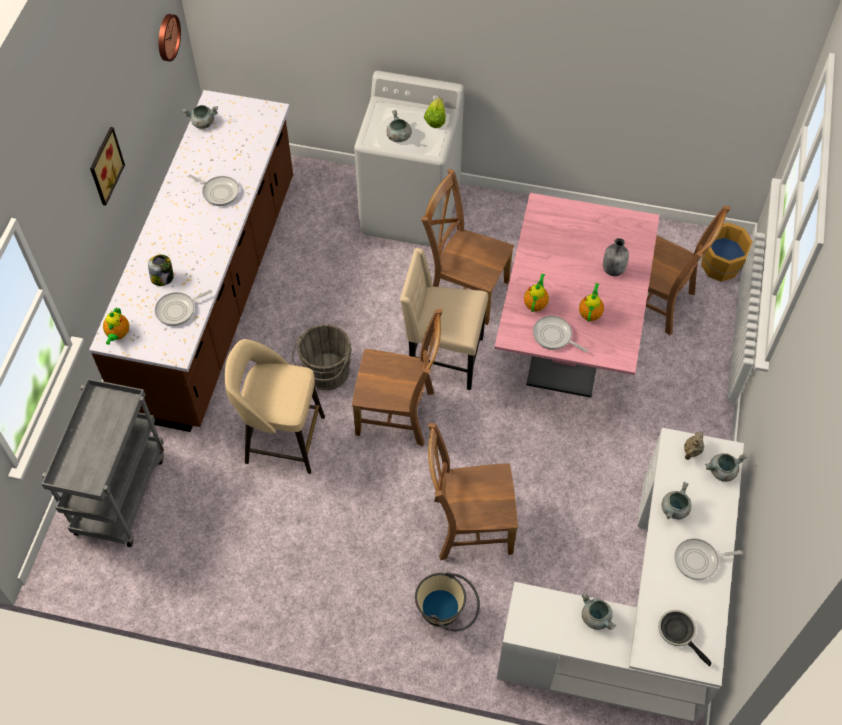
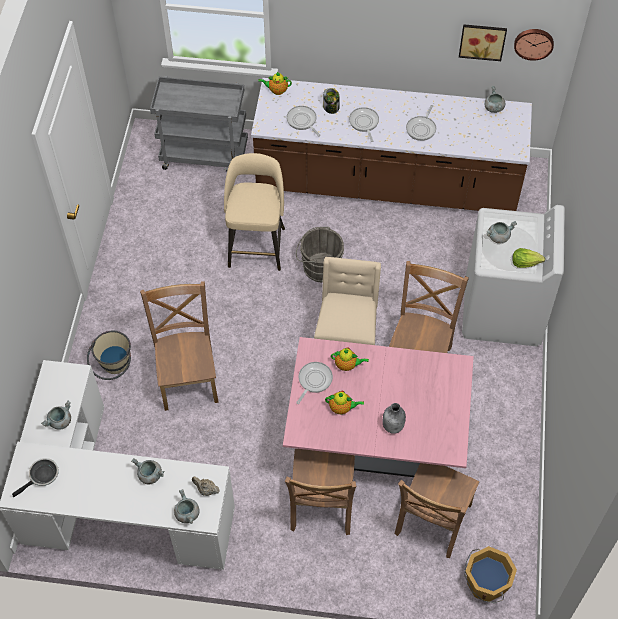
camera: 85 degrees right, 0 degrees up
(104, 165) = (386, 28): picture -> picture (482, 40)
(399, 414) = (286, 321): brown chair -> brown chair (321, 506)
(698, 560) = (104, 492): frying pan -> frying pan (364, 123)

